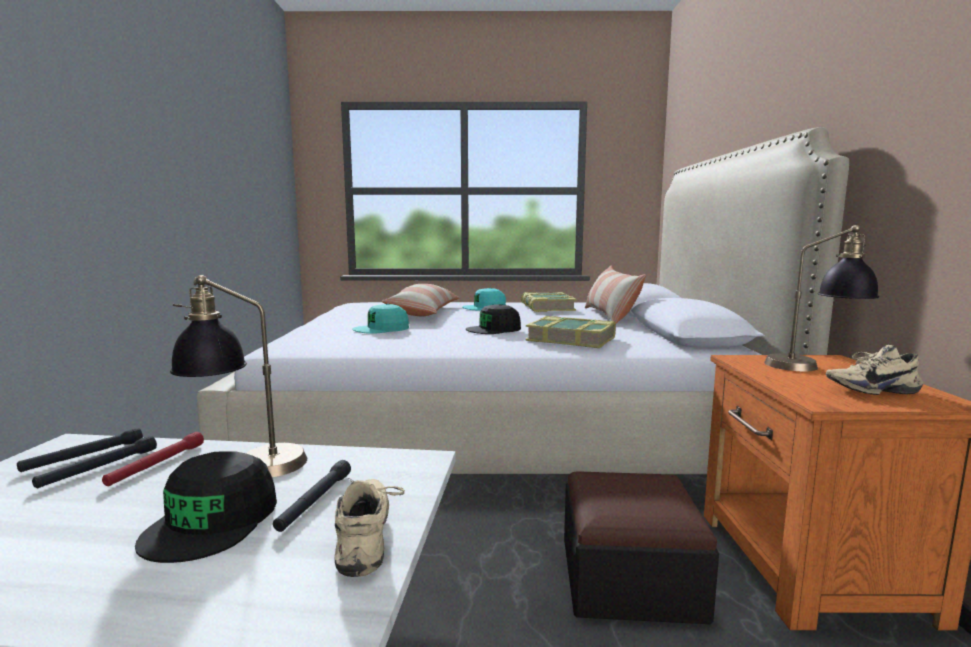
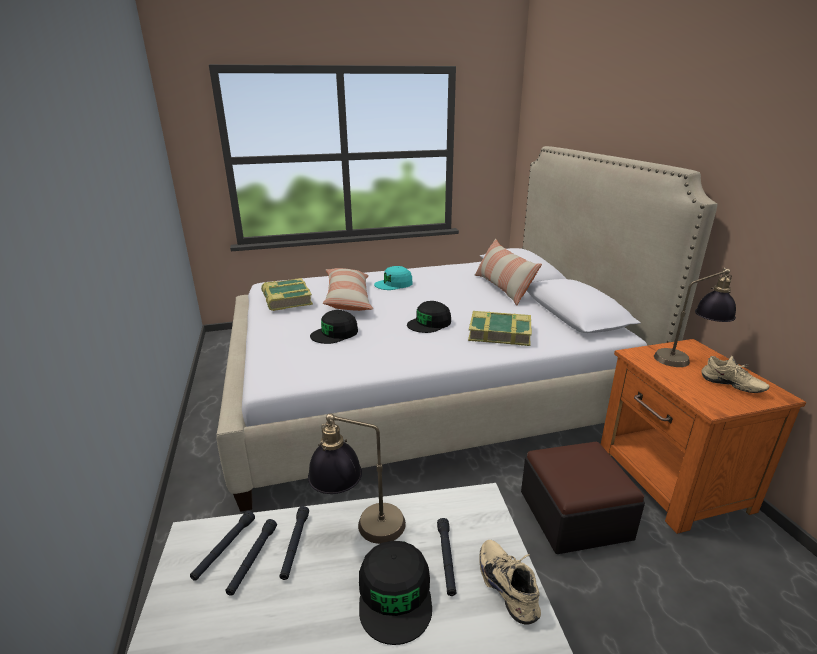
camera: 15 degrees left, 15 degrees up
(157, 465) = (295, 545): red flashlight -> black flashlight
(382, 329) = (335, 333): turquoise cap -> black cap
(546, 307) = (444, 278): book -> book (286, 299)
(870, 390) = (731, 386): beige shoe -> beige shoe turned 120 degrees counterclockwise

